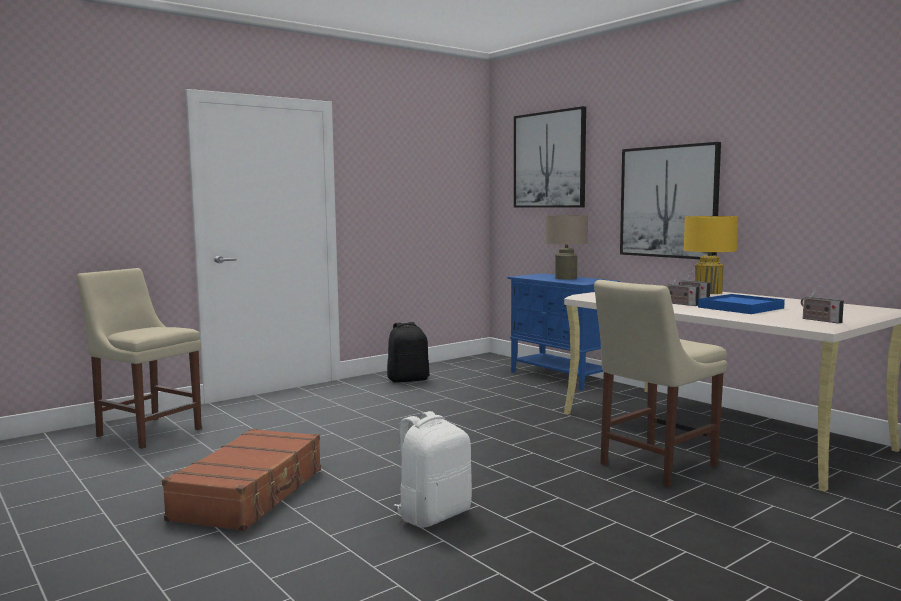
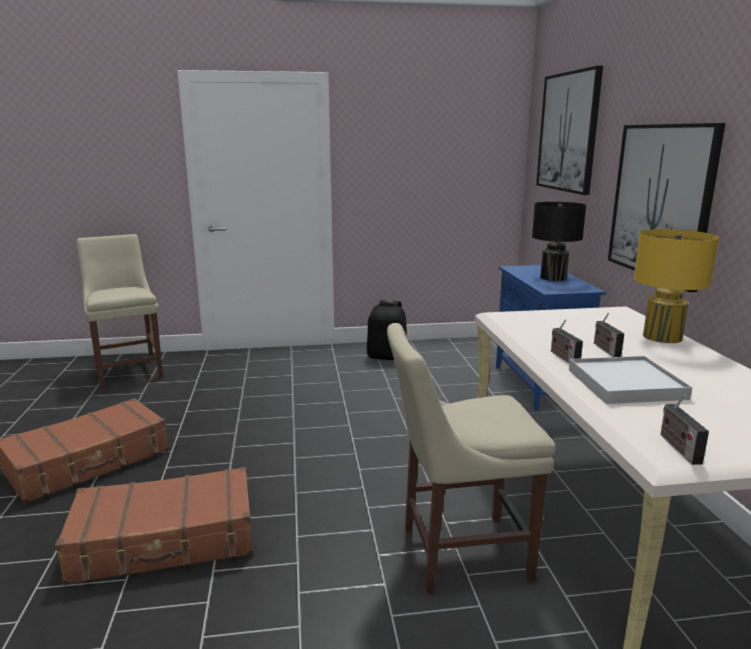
camera: 30 degrees right, 10 degrees up
(433, 515) = (165, 541): white backpack -> brown suitcase
(566, 278) = (553, 278): beige table lamp -> black table lamp
(740, 308) = (626, 384): blue tray -> white tray

